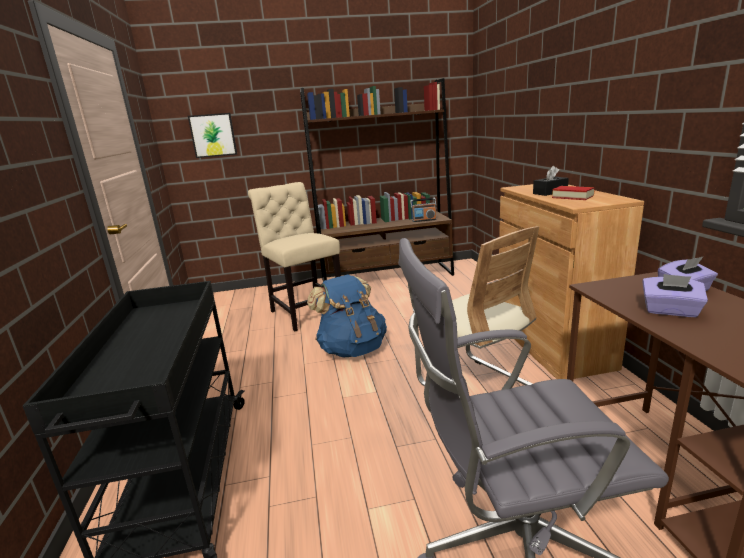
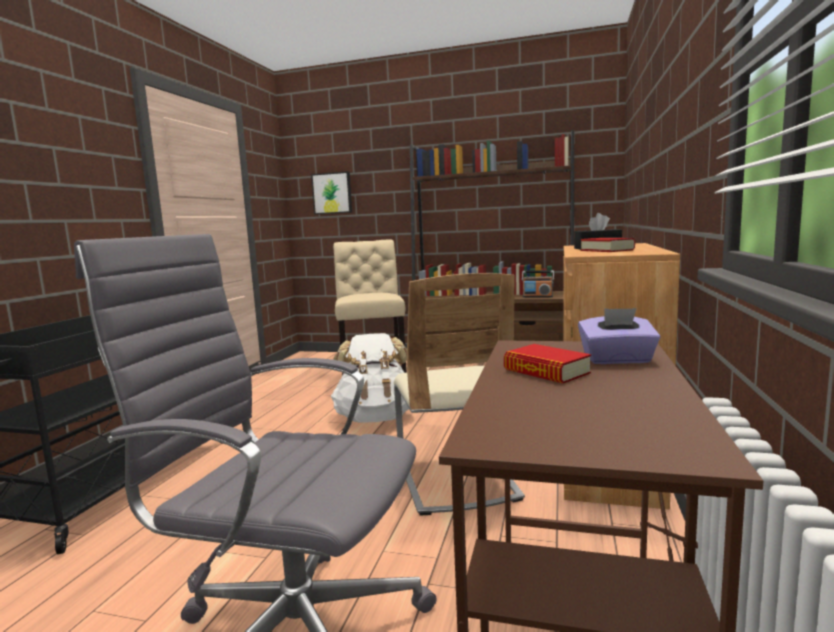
camera: 25 degrees right, 10 degrees down
(352, 349) = (376, 418): blue backpack -> white backpack
(670, 311) = (546, 371): purple tissue box -> book

